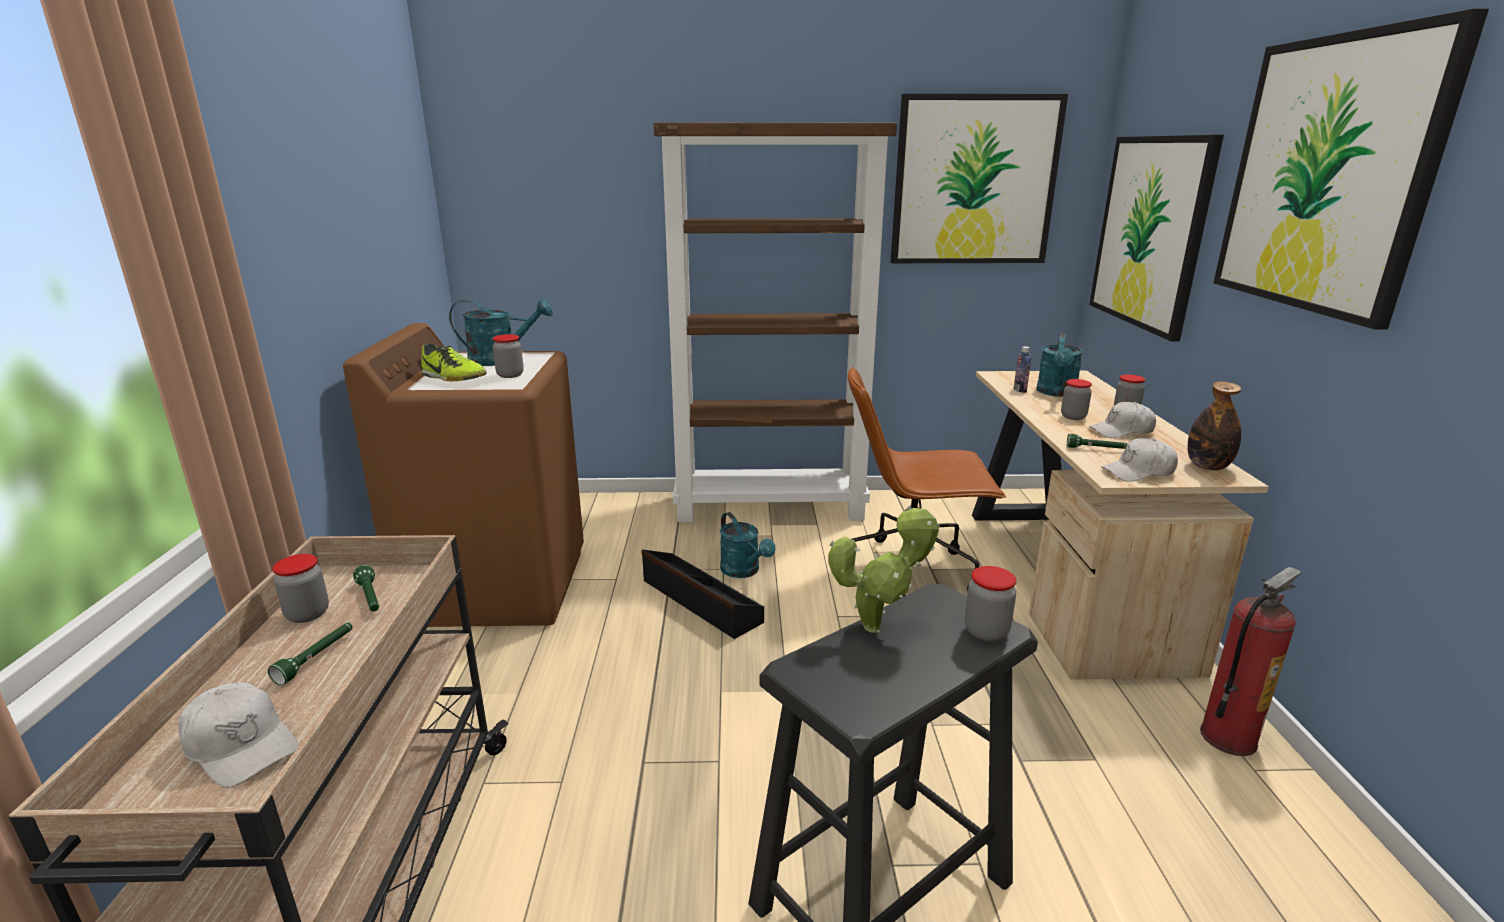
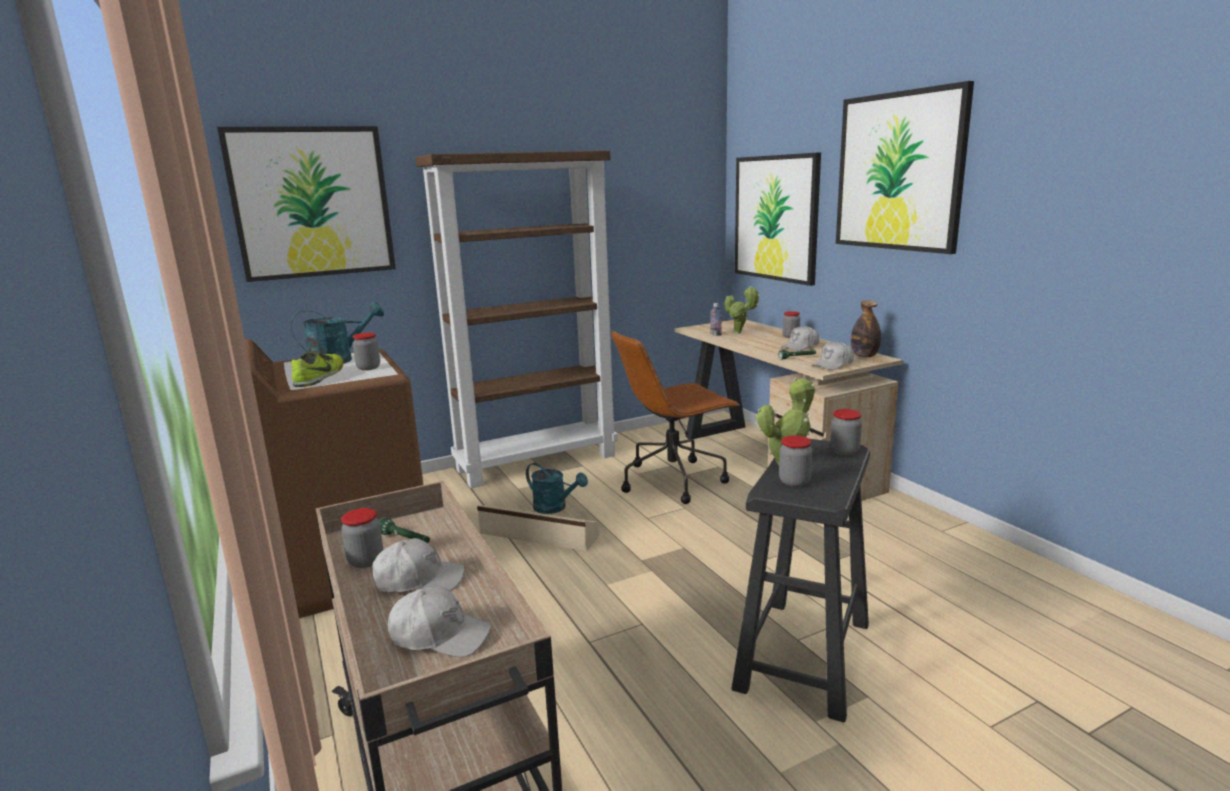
camera: 25 degrees left, 5 degrees down
(317, 658) = (419, 580): green flashlight -> white cap
(453, 378) = (320, 377): shoe -> shoe turned 90 degrees counterclockwise
(699, 601) = (538, 535): black storage box -> beige storage box
(974, 181) = (648, 192): picture -> picture (312, 203)
(1056, 393) = (740, 333): turquoise watering can -> potted plant
(1073, 417) = (765, 343): jar -> jar (794, 482)
(1227, 737) = (918, 519): fire extinguisher -> none

